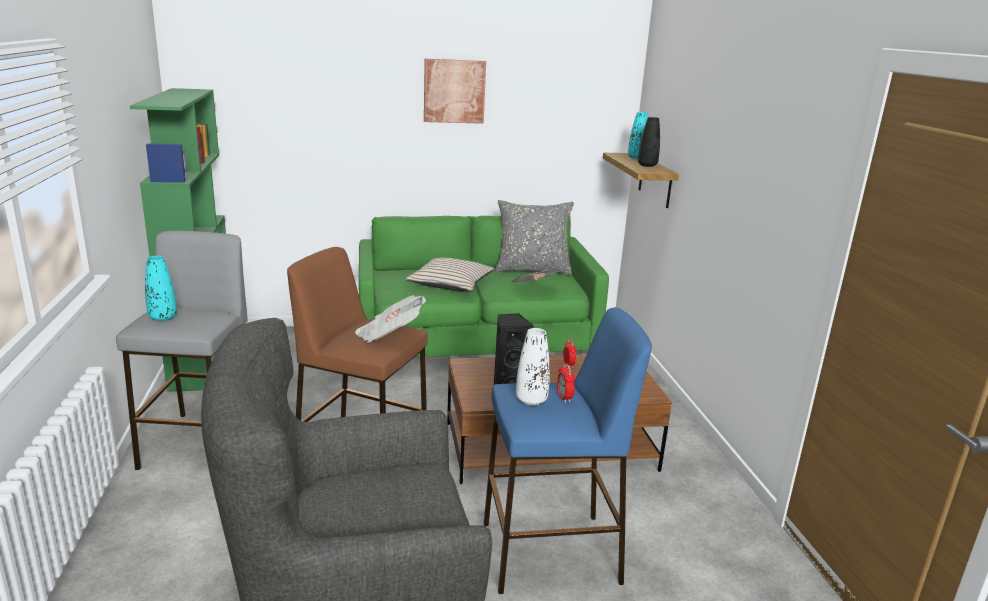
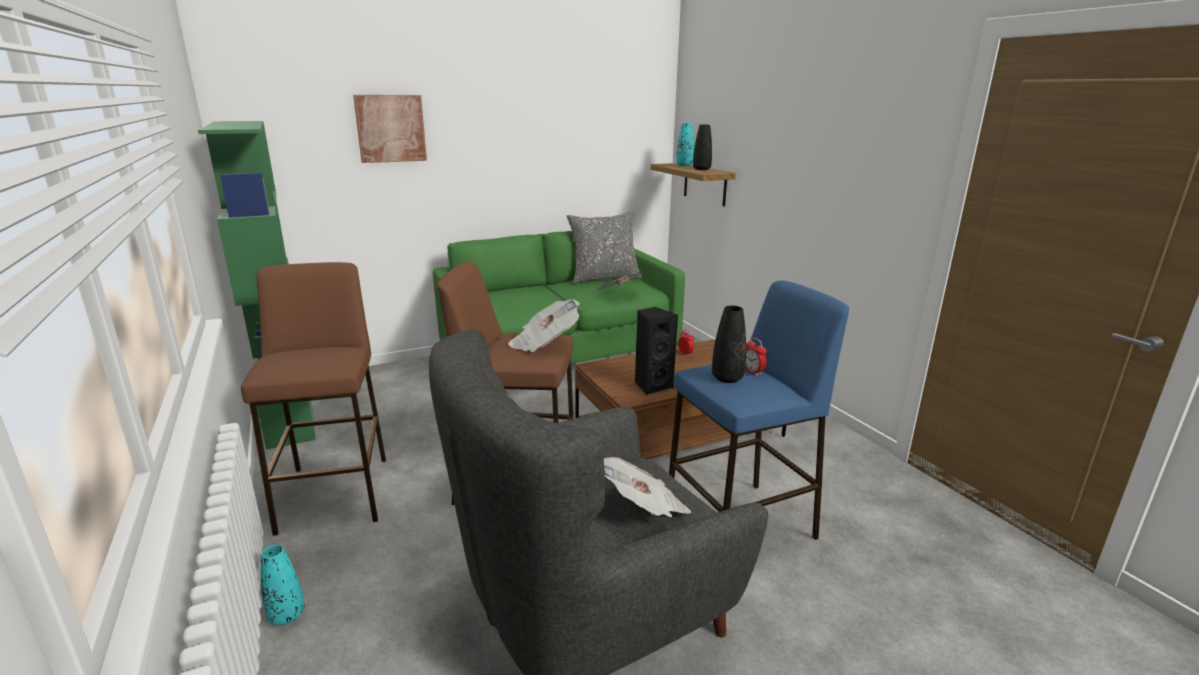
camera: 15 degrees left, 0 degrees up
(163, 317) = (288, 360): turquoise vase -> turquoise vase (286, 616)
(201, 442) = (335, 493): grey stool -> brown stool
(400, 510) = (643, 508): none -> newspaper
(451, 283) = (539, 298): beige pillow -> none
(454, 91) = (512, 113): picture -> picture (390, 128)
(531, 400) = (727, 378): white vase -> black vase

